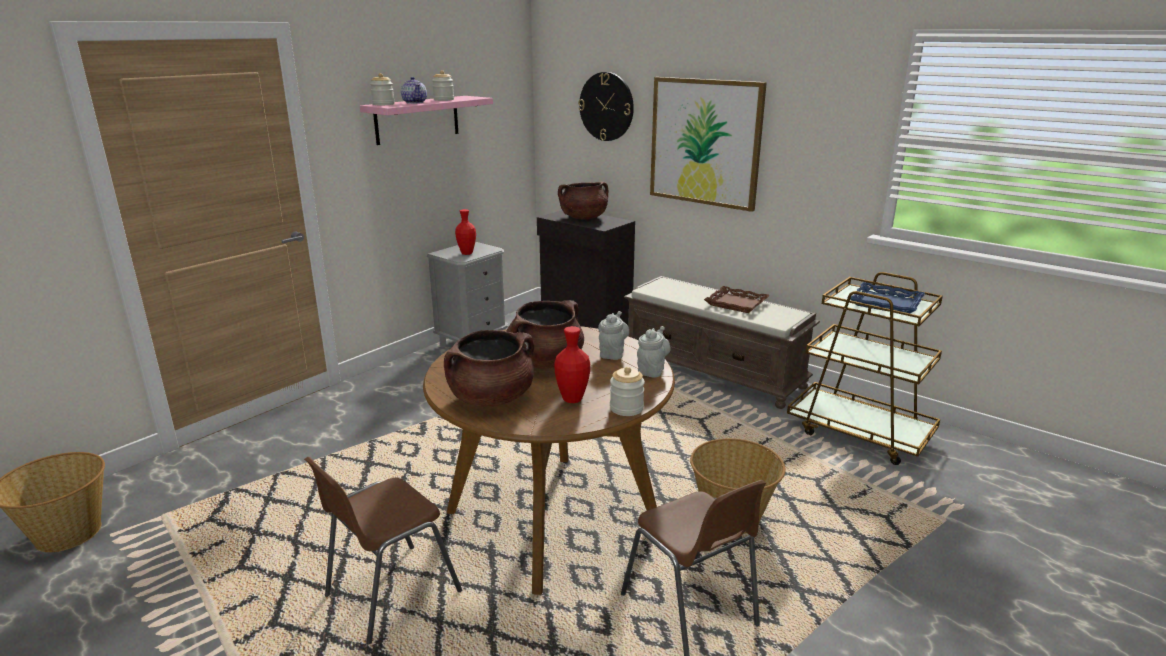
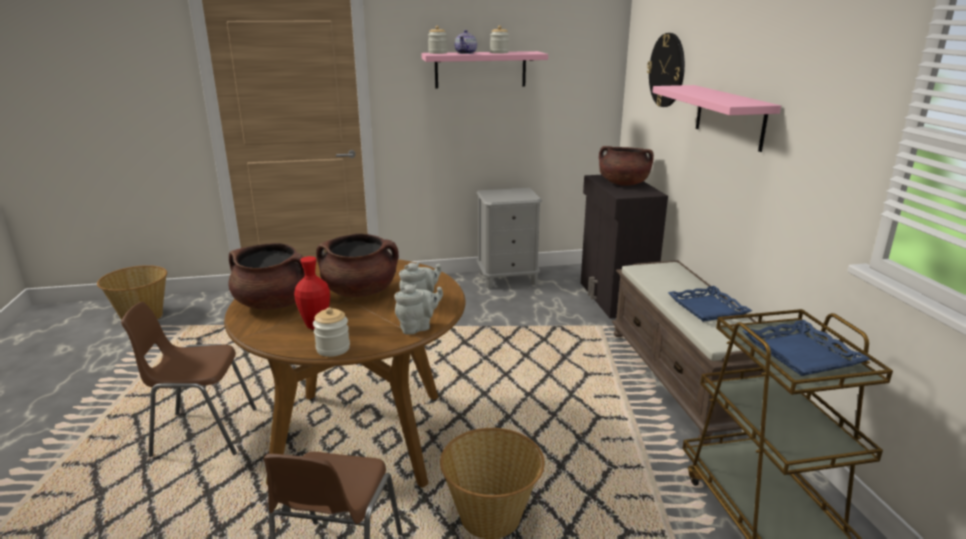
camera: 40 degrees right, 0 degrees up
(467, 253) = (505, 196): red vase -> none
(705, 142) = (729, 116): picture -> pink shelf
(736, 303) = (708, 308): brown tray -> blue tray

